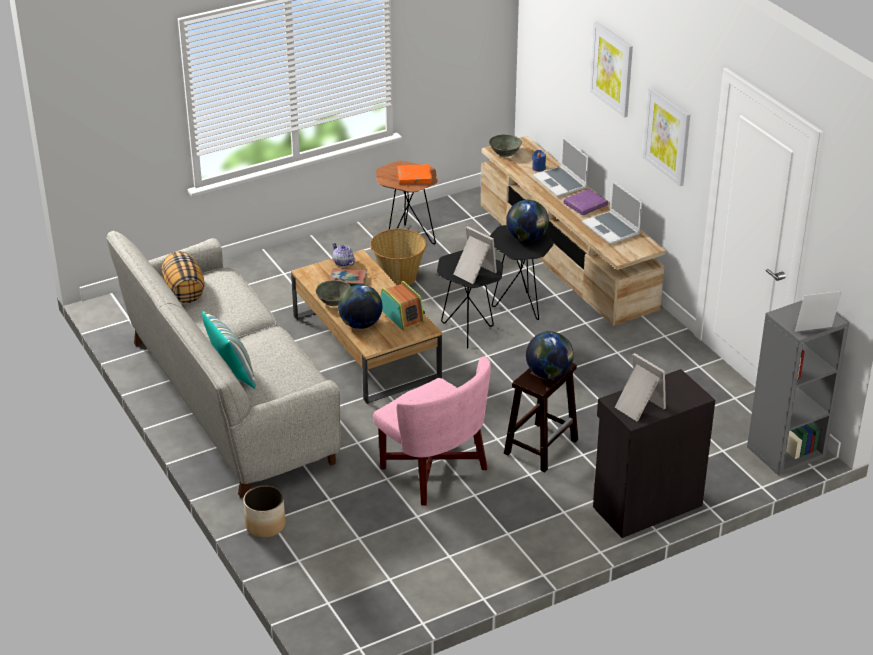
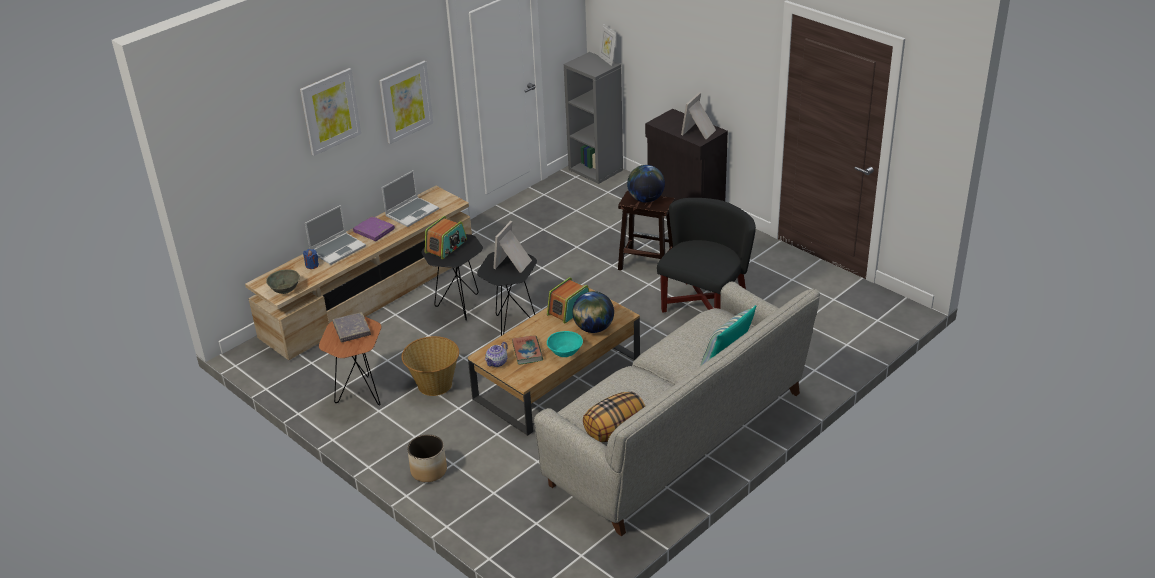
camera: 105 degrees left, 0 degrees up
(265, 525) = (821, 371): planter -> planter (429, 471)
(334, 301) = (565, 351): grey bowl -> turquoise bowl
(414, 177) = (352, 329): orange book -> grey book
(433, 470) = (704, 305): pink armchair -> black armchair
(527, 238) = (446, 247): globe -> radio

